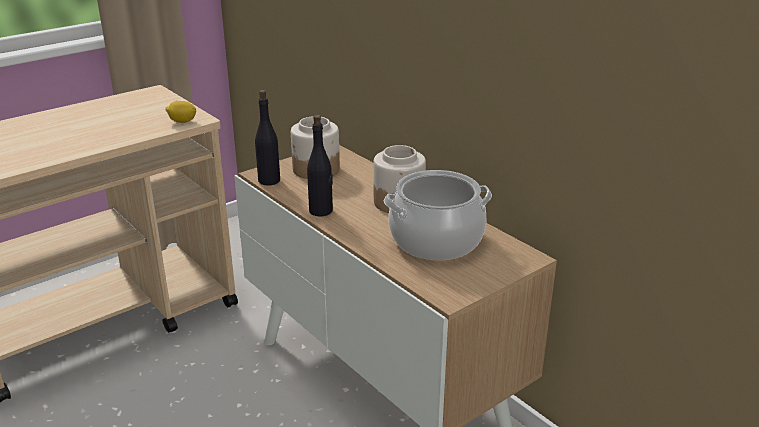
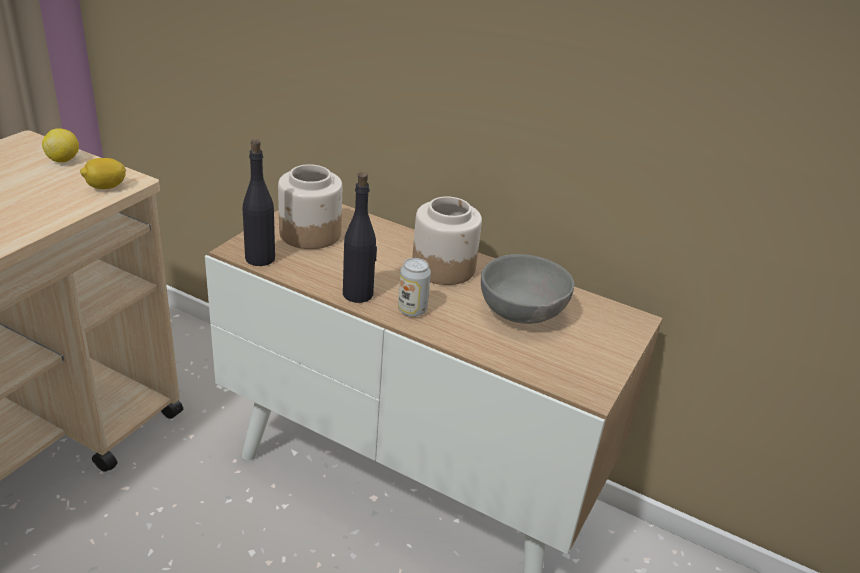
camera: 25 degrees left, 5 degrees up
(168, 104) = (63, 160): none -> lemon
(352, 226) = (412, 310): none -> can
(436, 241) = (522, 314): cooking pot -> grey bowl

